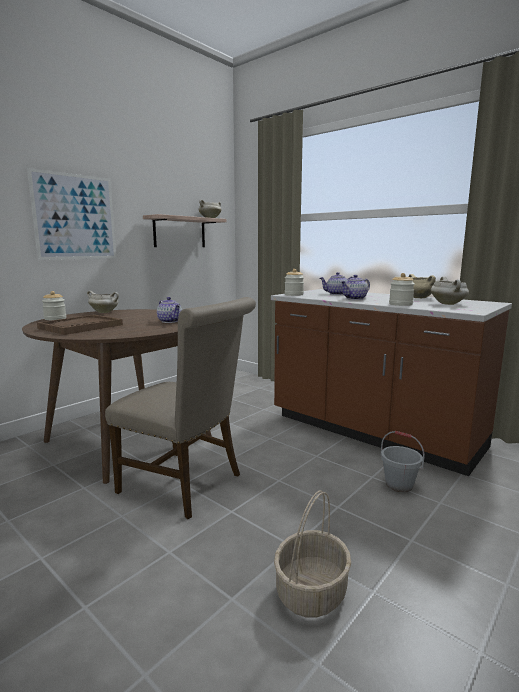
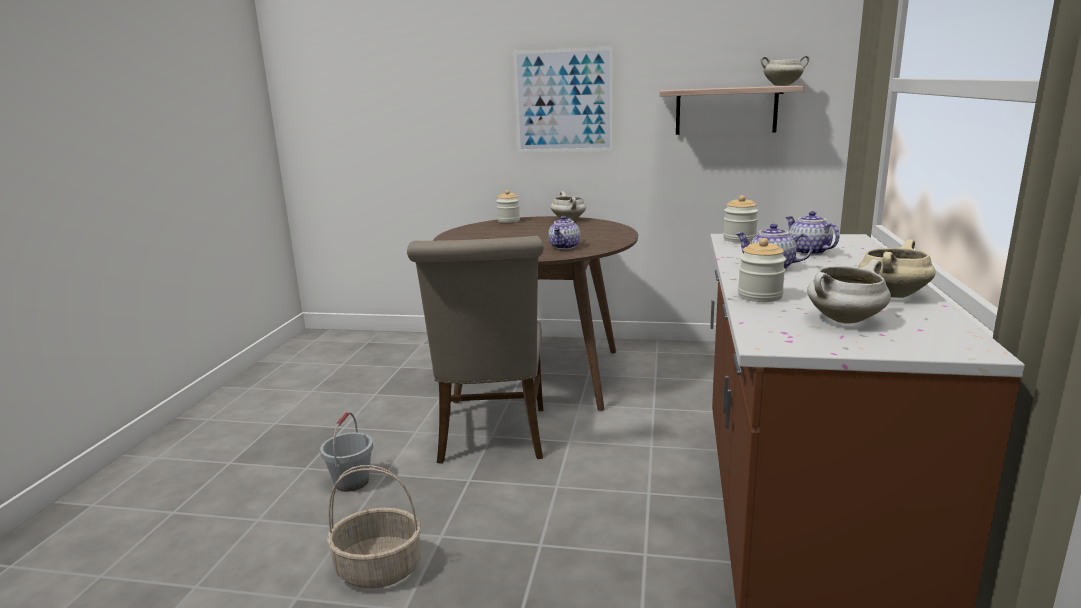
camera: 60 degrees right, 5 degrees up
(81, 327) = (487, 235): brown tray -> none
(399, 485) = (649, 584): grey bucket -> grey bucket (352, 482)

